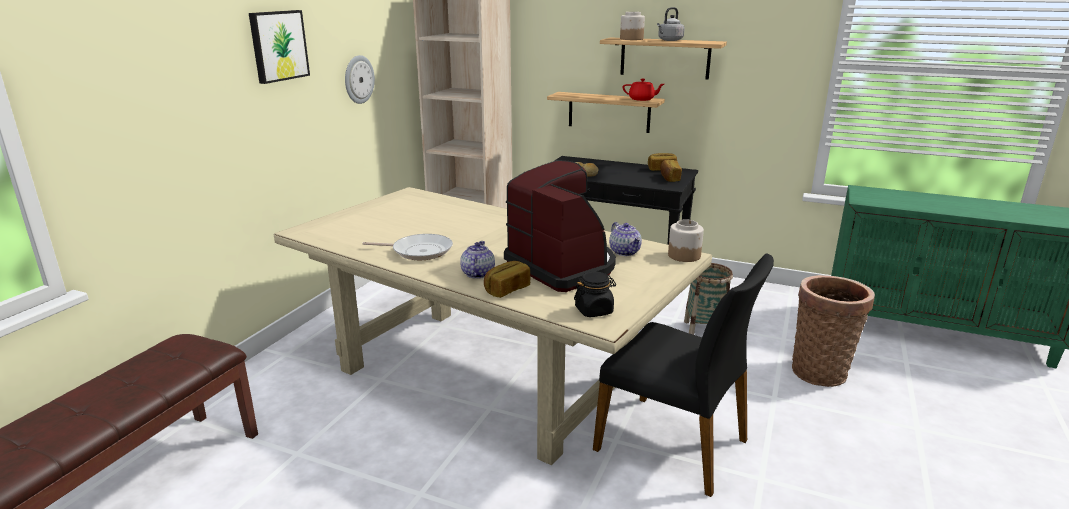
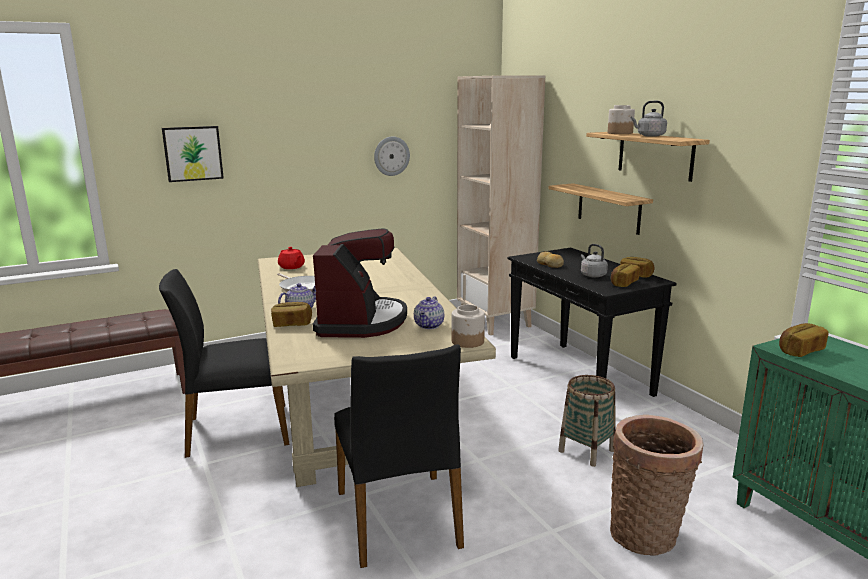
camera: 40 degrees right, 5 degrees down
(278, 45) = (305, 124): picture -> picture (193, 153)
(394, 445) = (236, 430): none -> black chair
(594, 310) = (307, 353): black jar -> none
(634, 176) = (592, 275): none -> grey kettle
(642, 99) = (625, 197): red teapot -> red teapot (291, 267)
(875, 200) = (800, 351): none -> bread

